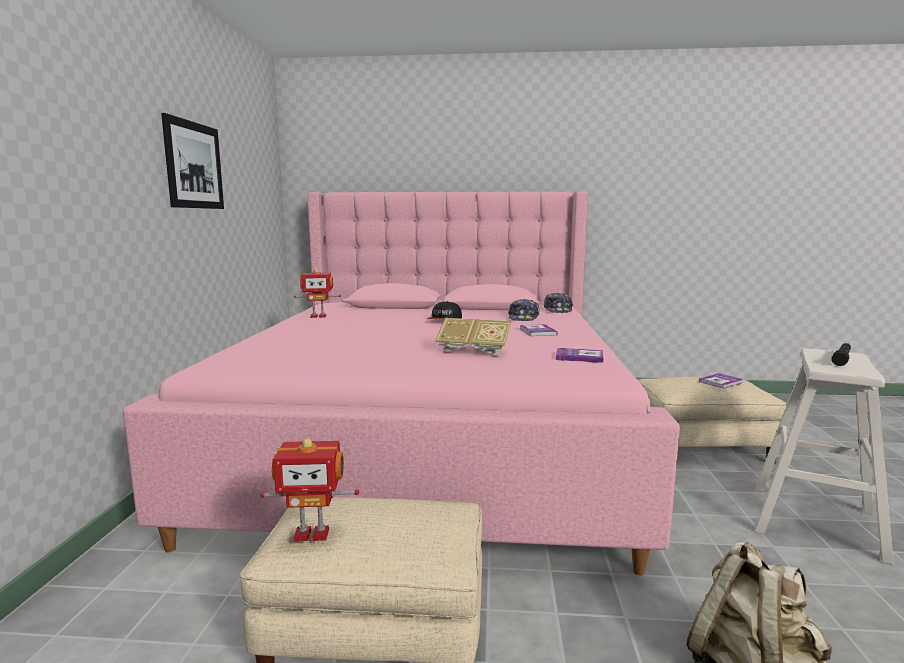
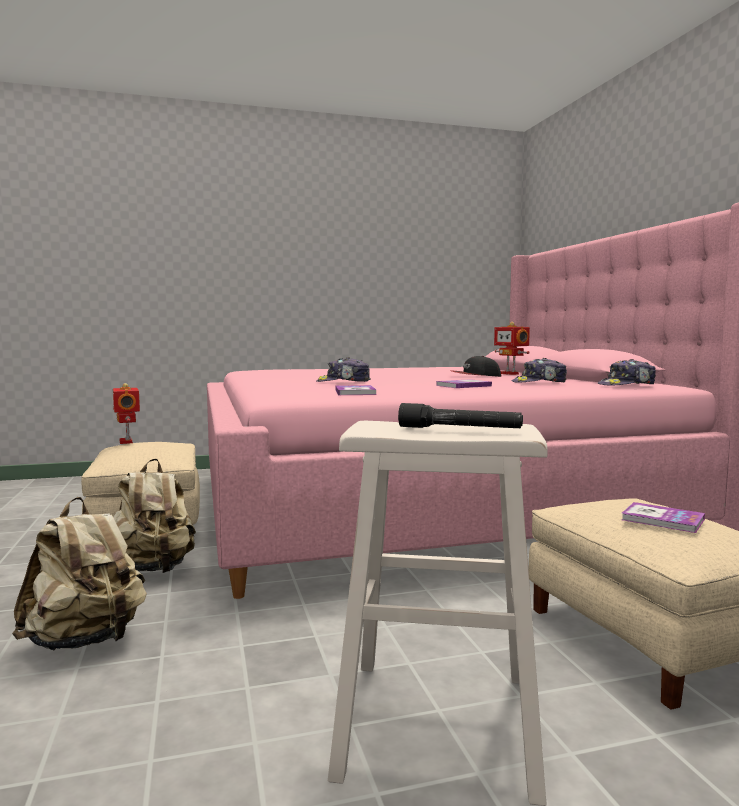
camera: 70 degrees right, 5 degrees down
(194, 165) = (363, 242): picture -> none
(318, 316) = (431, 367): toy robot -> toy robot (510, 374)
(473, 351) = (343, 382): book -> cap
(554, 627) = (153, 569): none -> beige backpack

